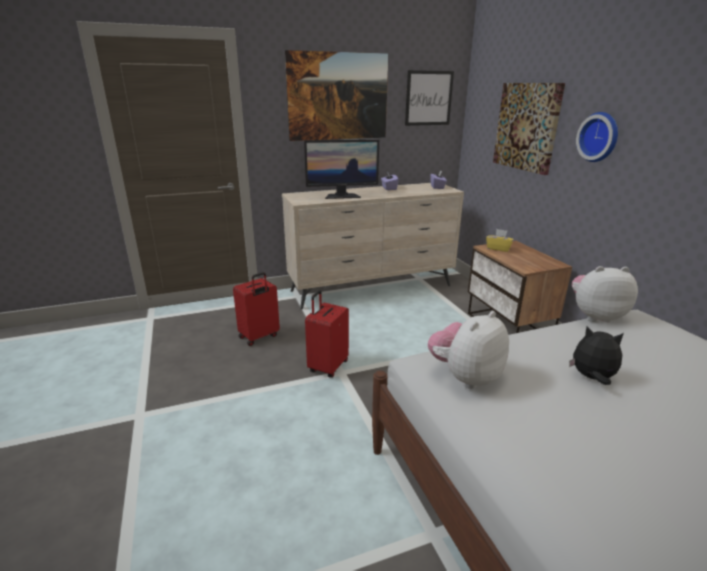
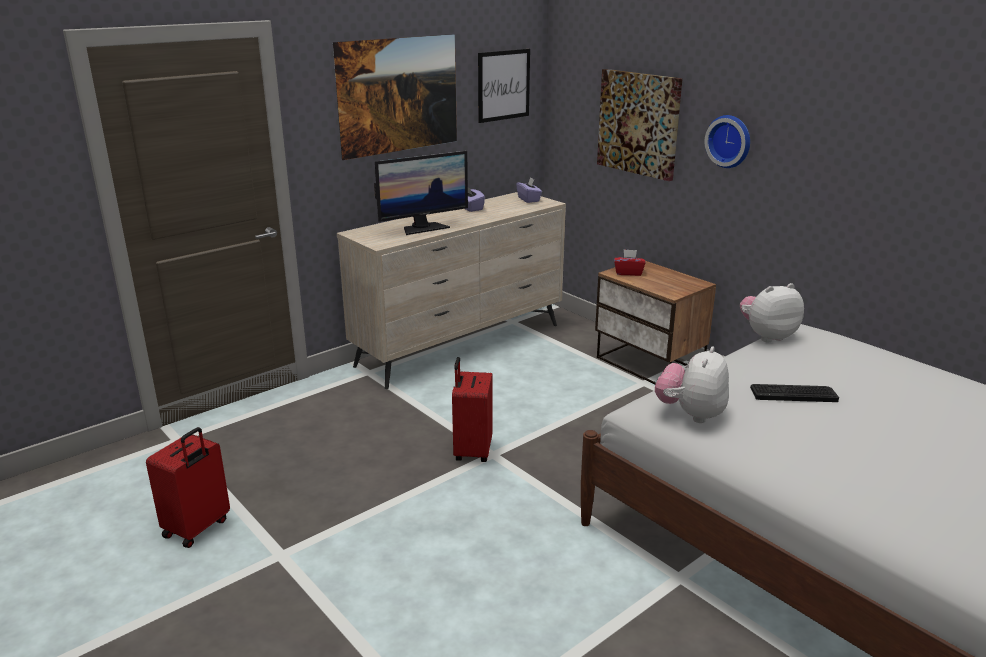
camera: 20 degrees left, 0 degrees up
(259, 337) = (358, 434): red suitcase -> red suitcase (197, 528)
(498, 248) = (628, 273): yellow tissue box -> red tissue box
(591, 378) = (793, 393): plush toy -> keyboard

